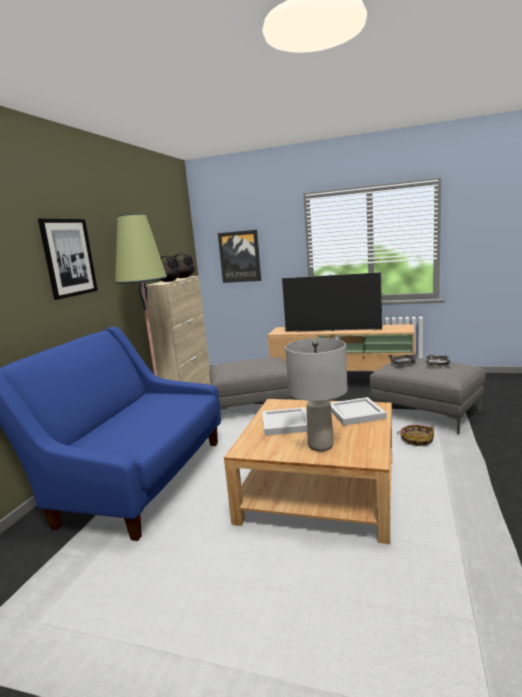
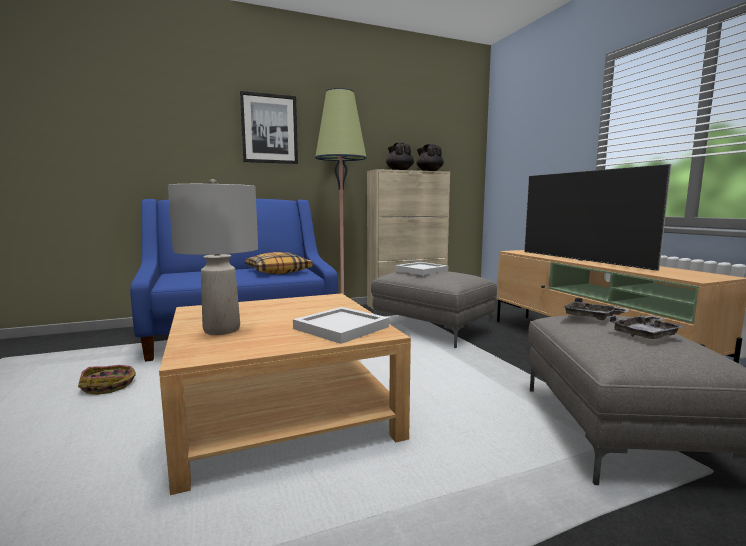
camera: 50 degrees right, 5 degrees down
(164, 403) = (278, 271): none -> pillow
(240, 256) = (523, 155): picture -> none
(286, 424) = (276, 309): white tray -> white tray (421, 270)
(416, 440) = (505, 446): basket -> basket (109, 386)

